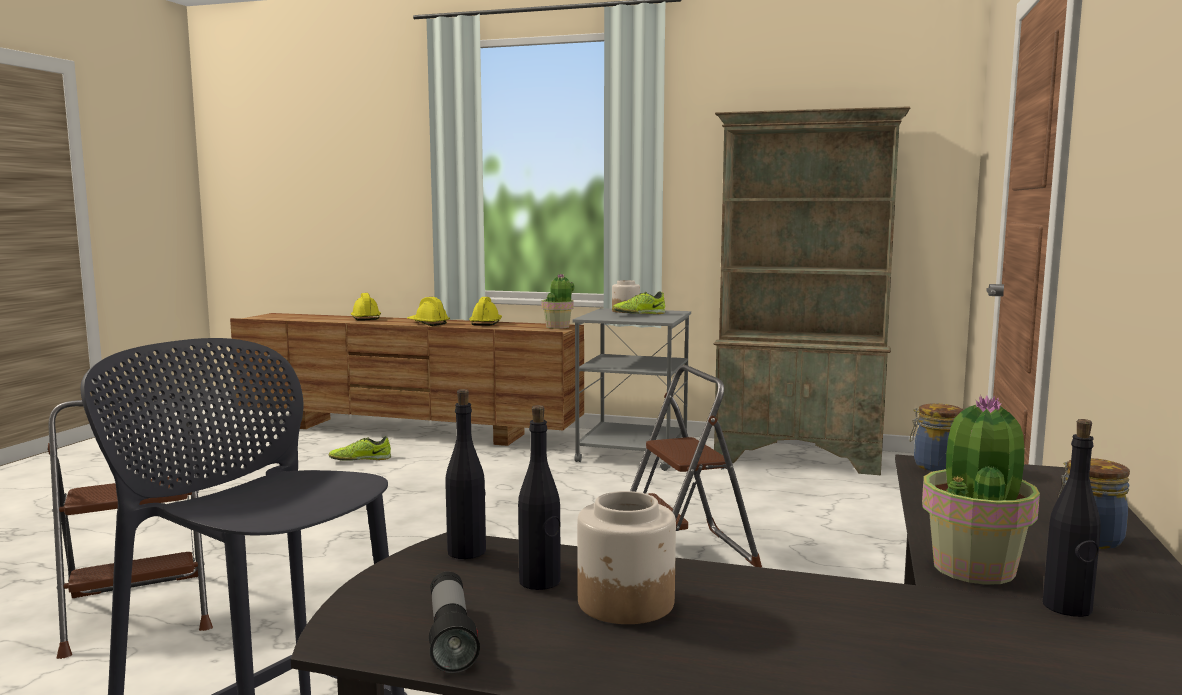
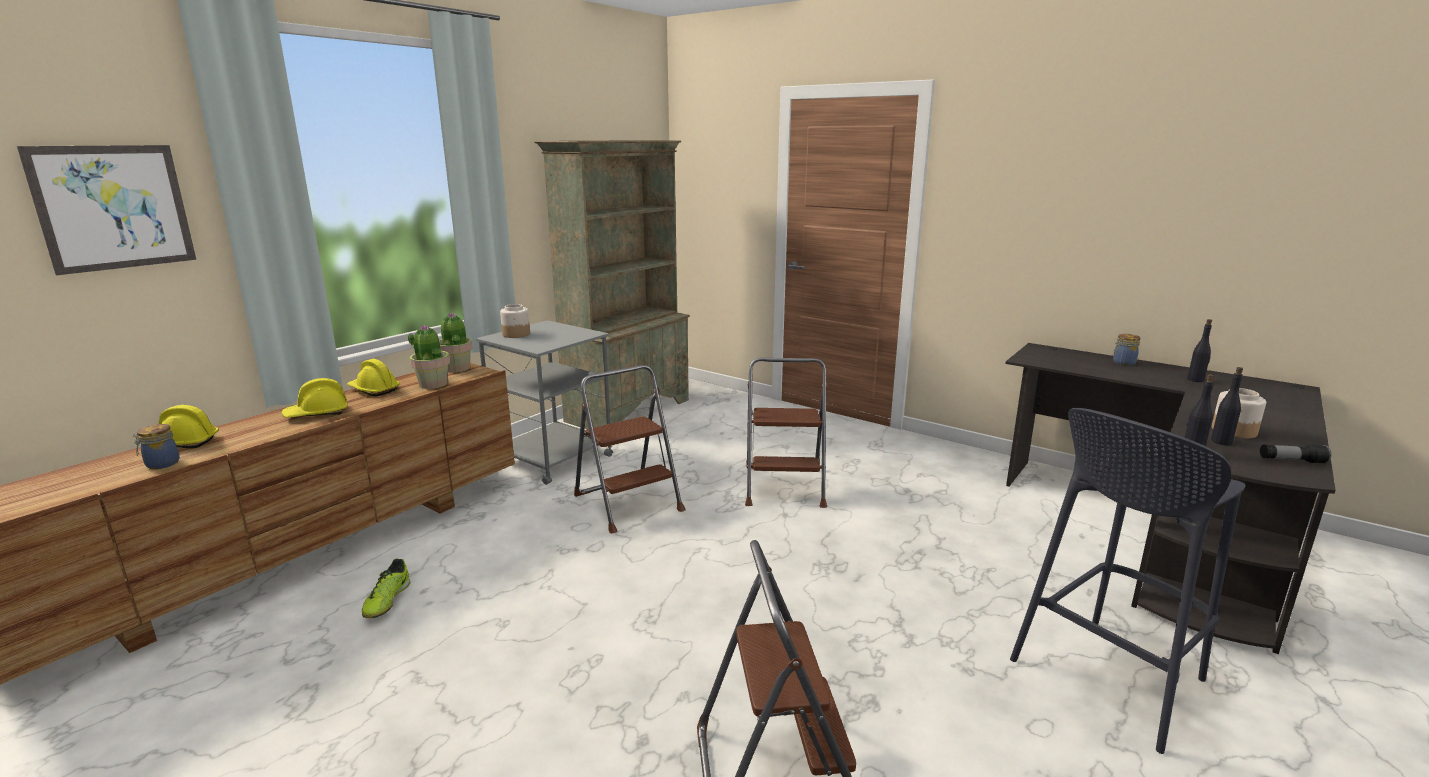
camera: 70 degrees left, 10 degrees up
(389, 168) = (113, 207): none -> picture
(570, 493) = (626, 500): none -> brown step ladder
(638, 314) = (544, 334): shoe -> none
(935, 466) = (1028, 360): jar -> jar (161, 464)
(974, 567) = (1163, 381): potted plant -> potted plant (433, 384)

